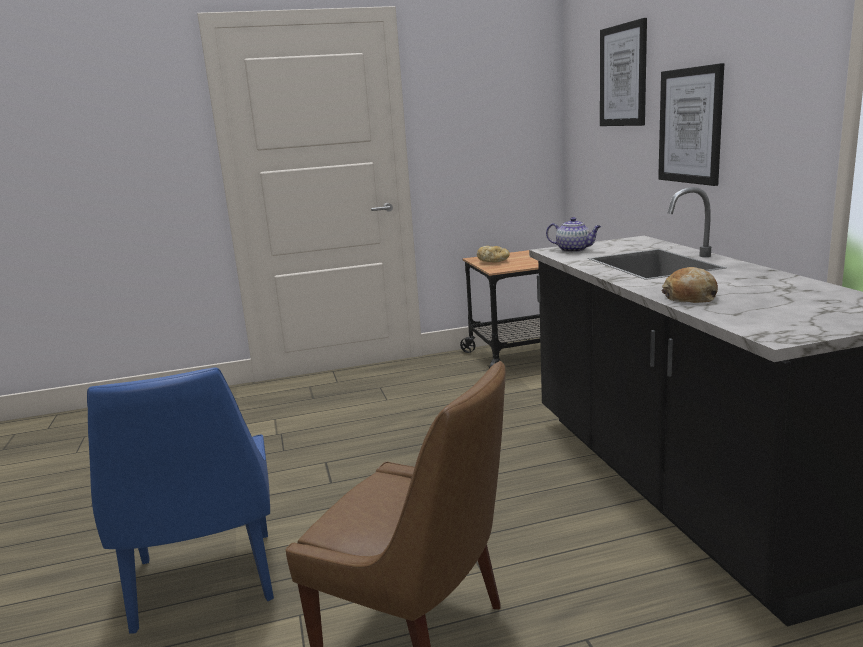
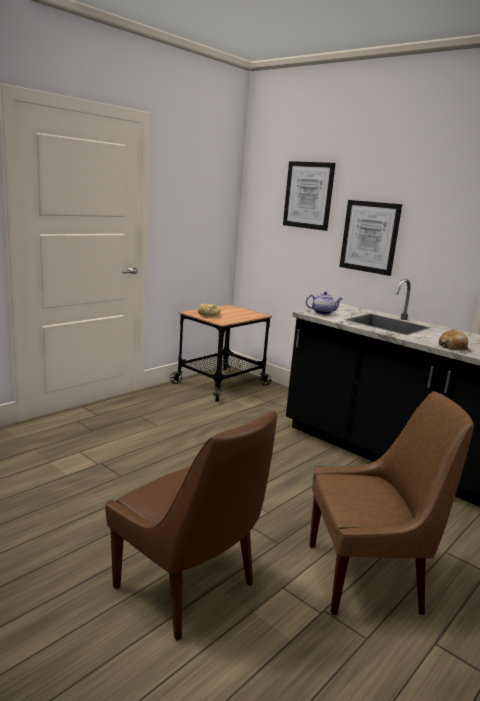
camera: 35 degrees left, 0 degrees up
(204, 584) = (188, 588): blue chair -> brown chair

